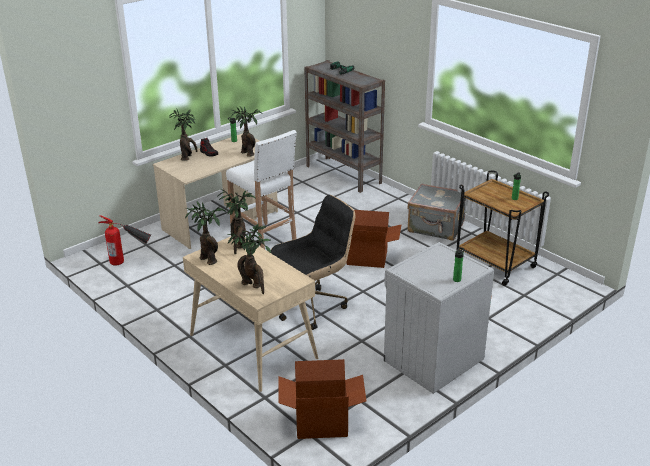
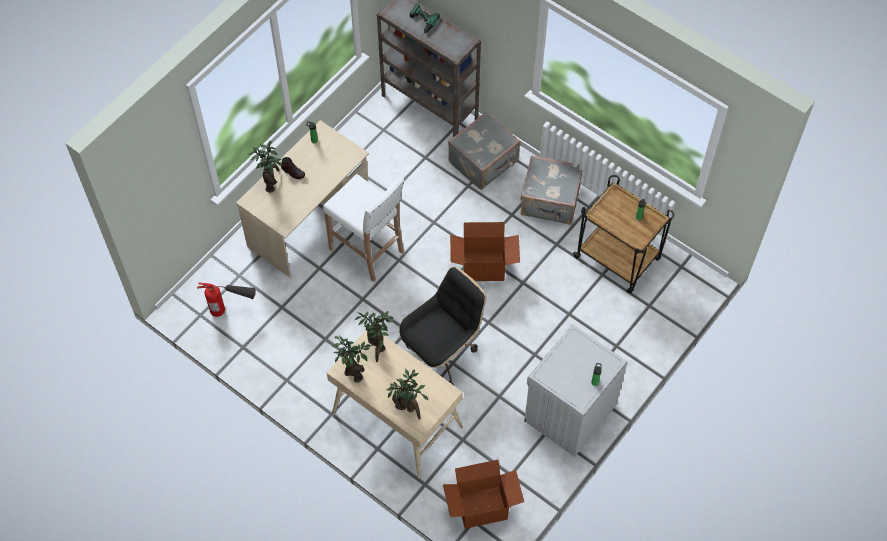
camera: 10 degrees left, 30 degrees up
(247, 153) = (337, 165): potted plant -> none
(382, 203) = (484, 162): none -> grey suitcase

